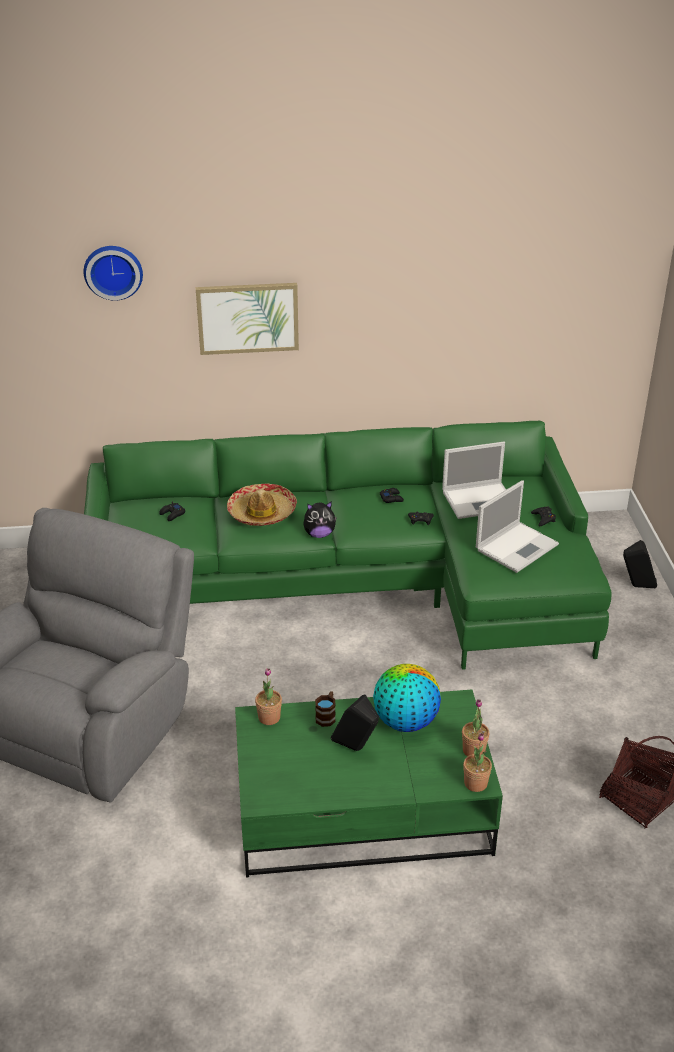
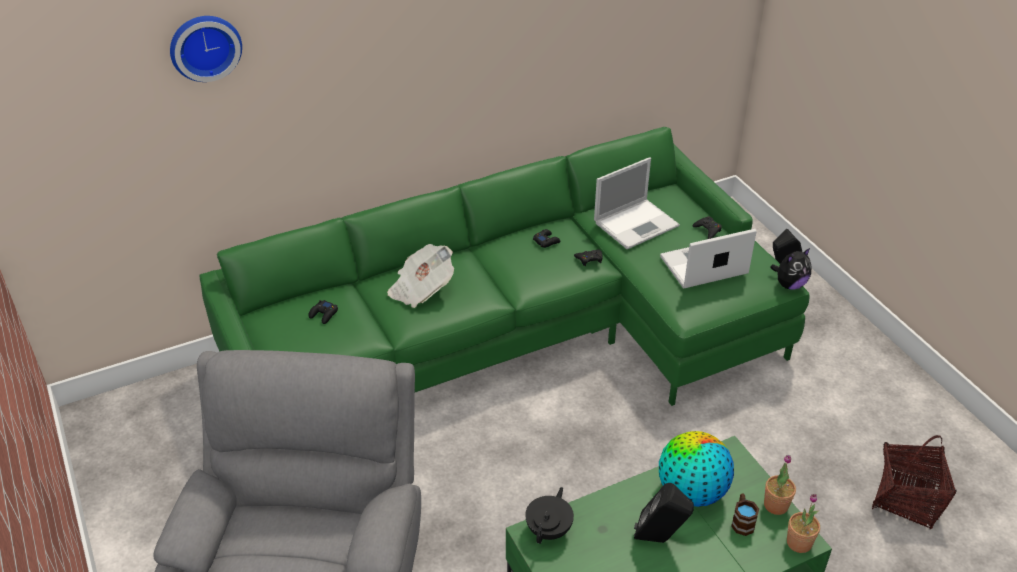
camera: 20 degrees left, 5 degrees up
(247, 317) = (363, 73): picture -> none
(262, 512) = (421, 289): hat -> newspaper
(269, 717) = (549, 530): potted plant -> black teapot
(319, 534) = (493, 299): plush toy -> plush toy (789, 284)
(327, 716) = (608, 509): brown mug -> brown mug (742, 521)
(517, 546) = (702, 266): laptop -> laptop turned 135 degrees counterclockwise

